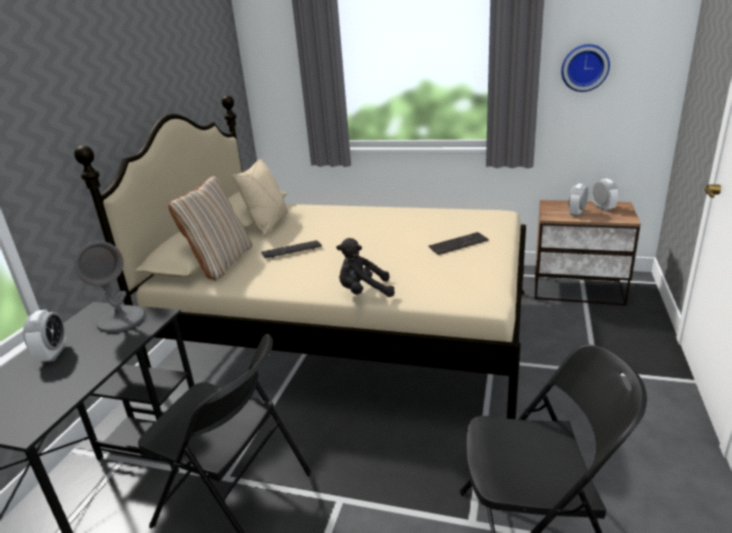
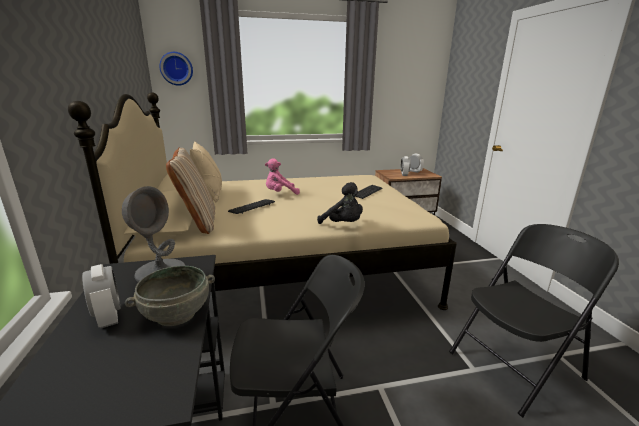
camera: 30 degrees left, 5 degrees down
(94, 364) = (176, 314): none -> grey bowl
(344, 233) = (280, 193): none -> pink plush toy
(364, 292) = (343, 224): black plush toy -> black plush toy turned 105 degrees counterclockwise
(584, 67) = (395, 89): wall clock -> wall clock (176, 68)

